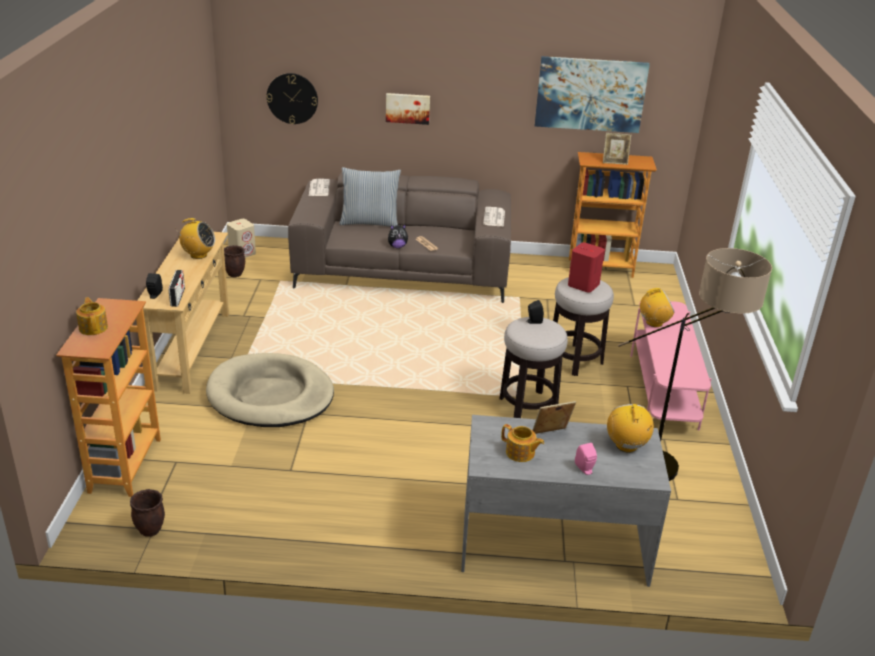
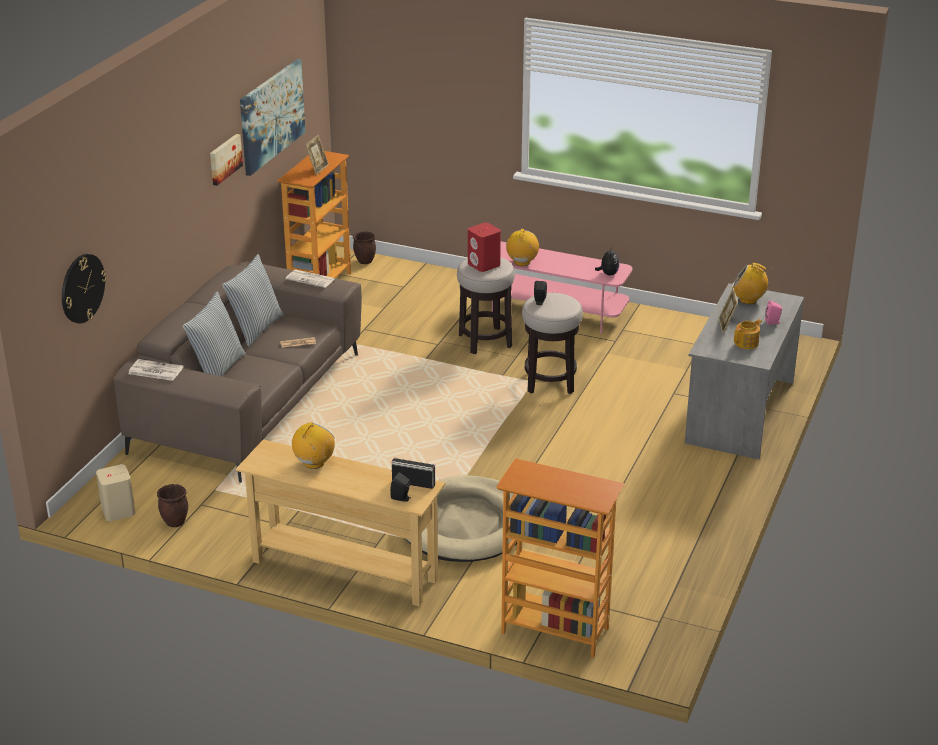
camera: 70 degrees left, 0 degrees up
(93, 327) = (561, 490): teapot -> none
(151, 530) = (663, 618): brown planter -> brown planter (365, 261)
(397, 246) = (286, 363): plush toy -> plush toy (608, 274)
(408, 108) = (166, 226): picture -> picture (224, 159)
(438, 226) = (255, 328): none -> pillow
(672, 473) = (668, 338): floor lamp -> none

